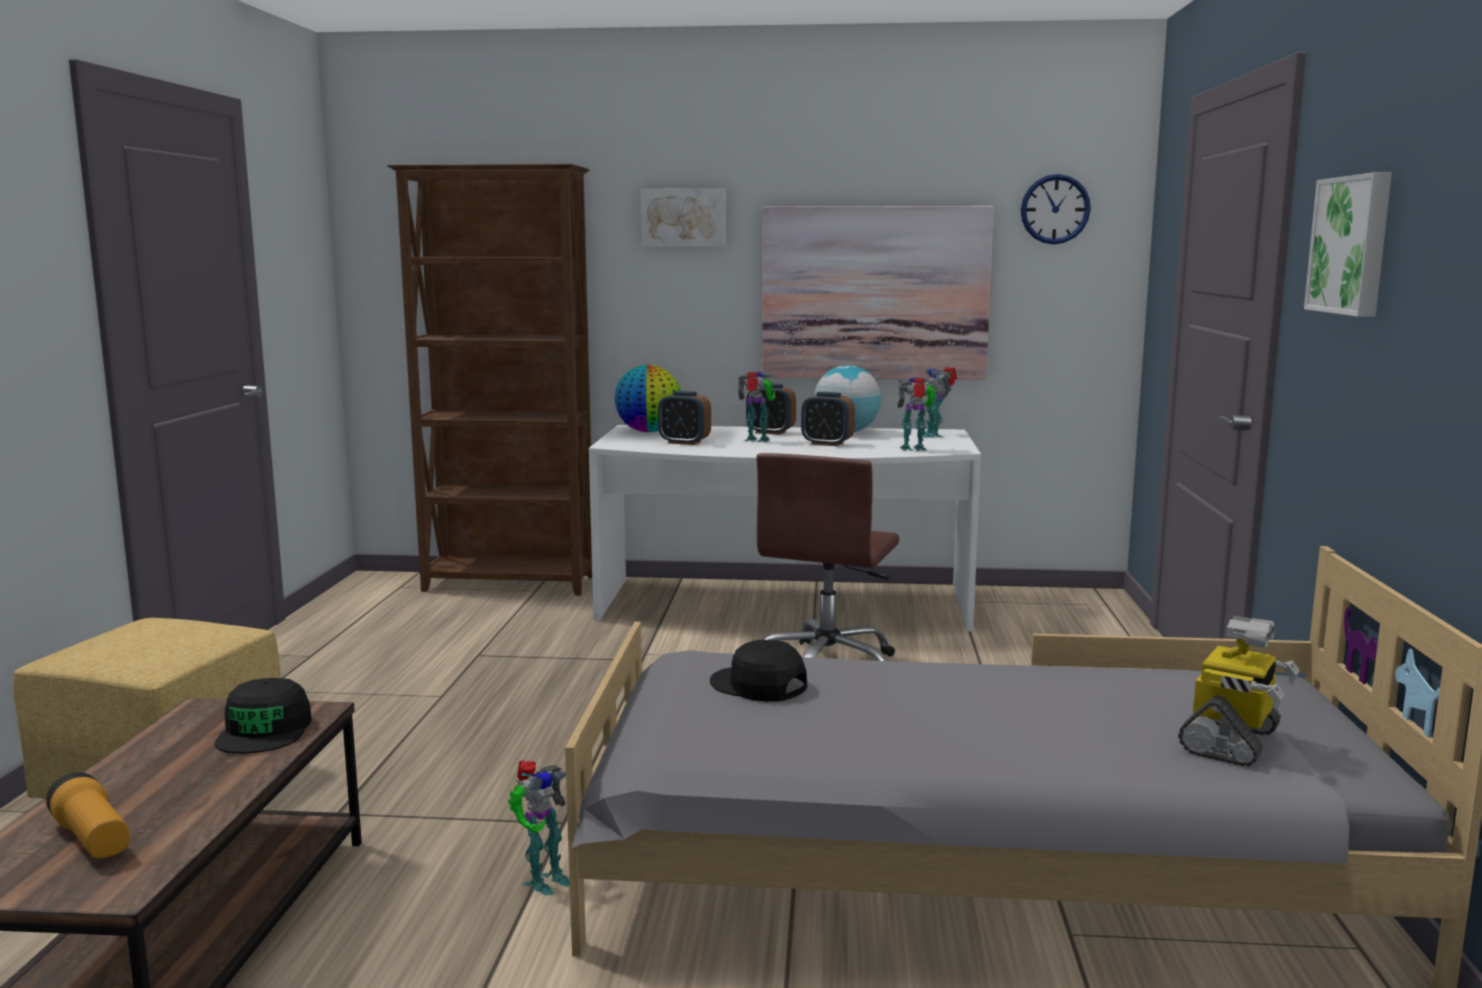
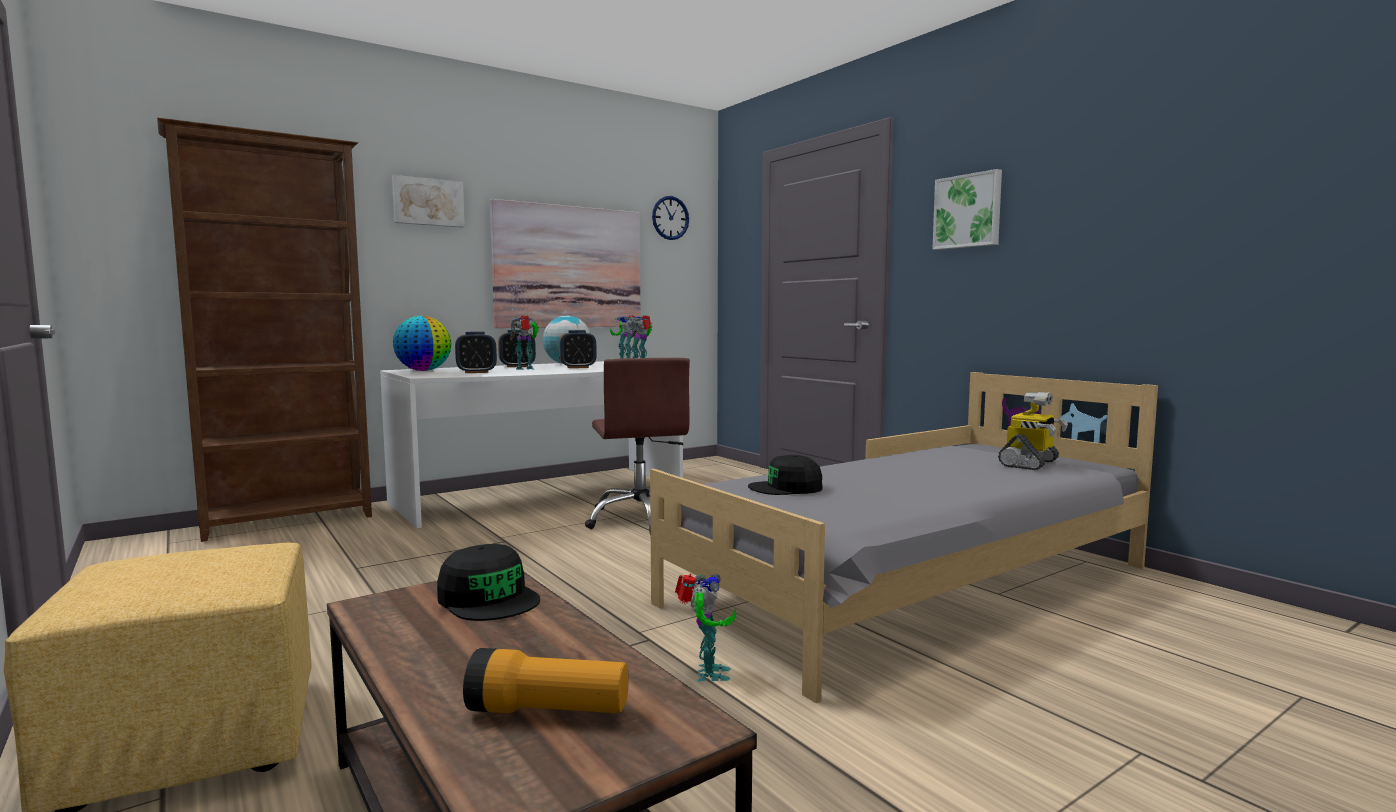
camera: 40 degrees left, 5 degrees down
(1232, 741) = (1030, 463): toy robot -> toy robot turned 45 degrees clockwise

